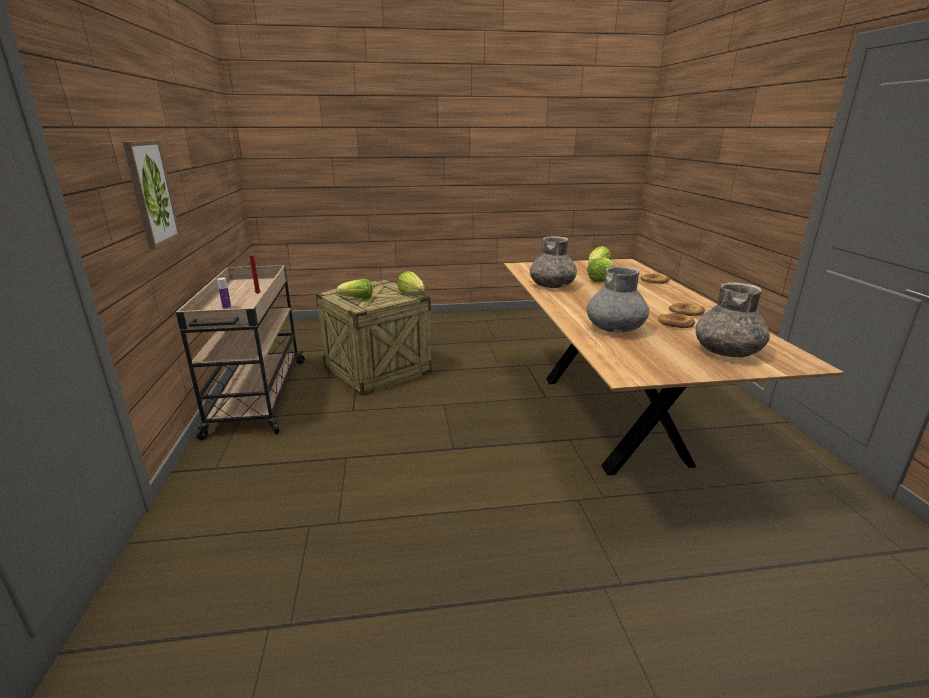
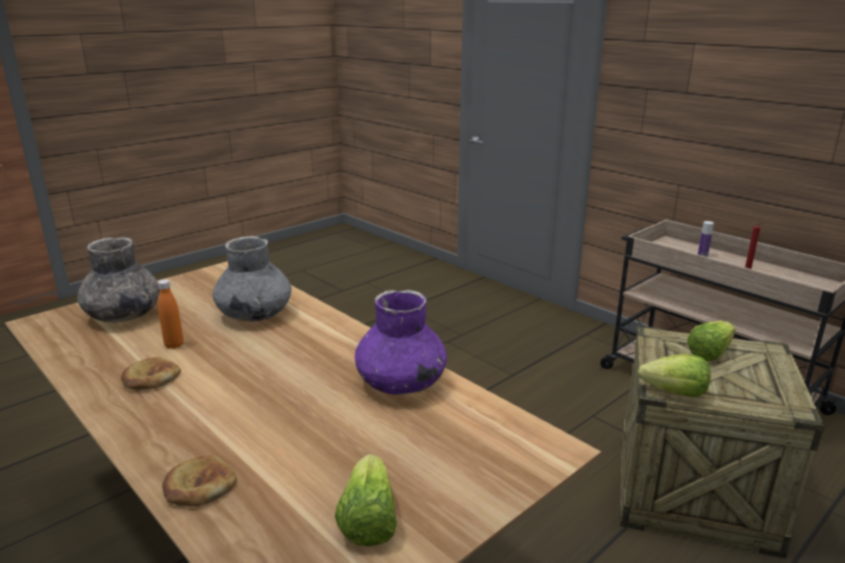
camera: 145 degrees right, 0 degrees up
(151, 193) = (728, 113): picture -> none
(552, 286) = (400, 383): grey vase -> purple vase
(600, 280) = (325, 439): lettuce -> none
(676, 323) = (174, 345): bread -> orange bottle

